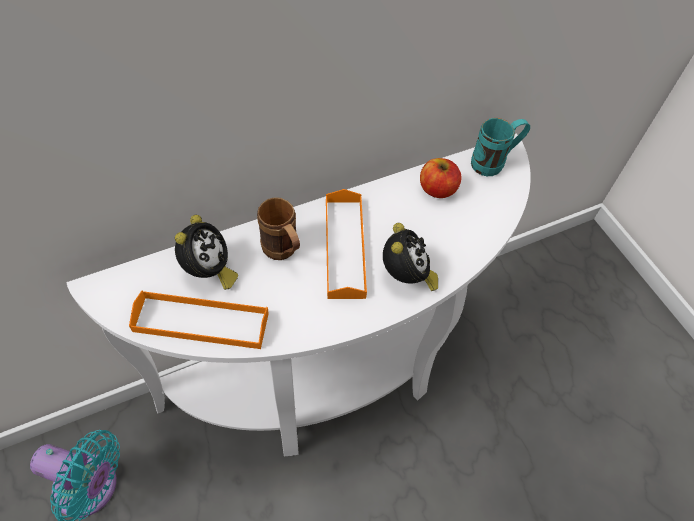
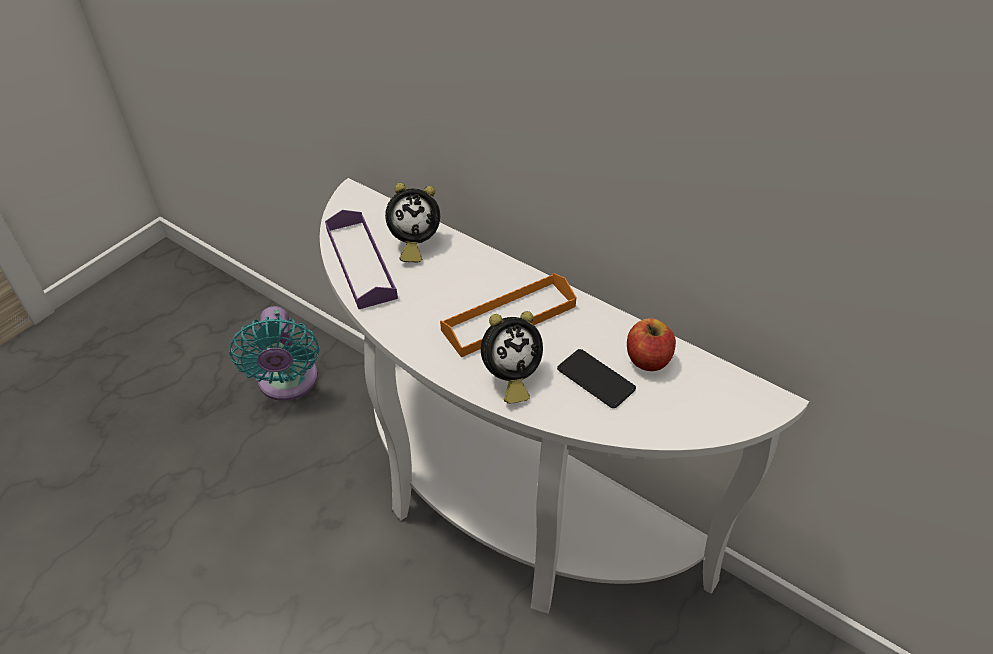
camera: 65 degrees right, 10 degrees down
(201, 322) = (360, 263): orange tray -> purple tray
(283, 252) = (469, 280): brown mug -> none
(438, 227) = (596, 379): none -> phone
(494, 163) = (736, 395): turquoise mug -> none

